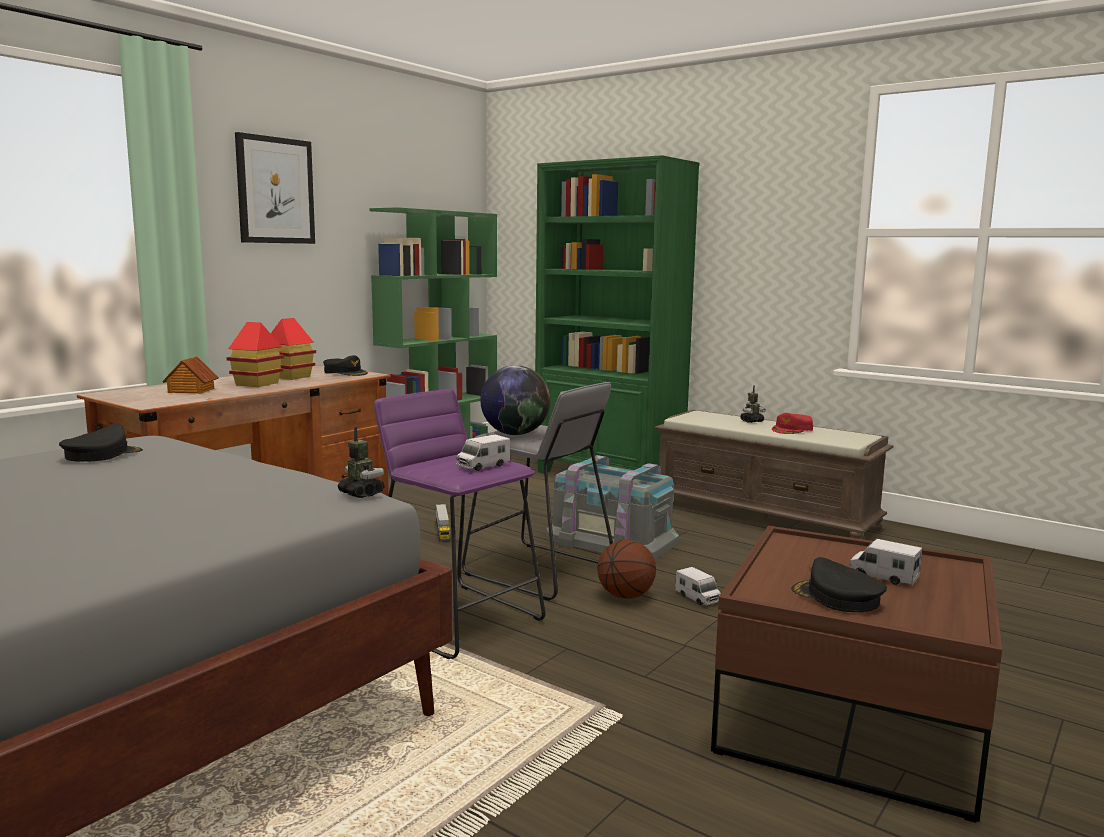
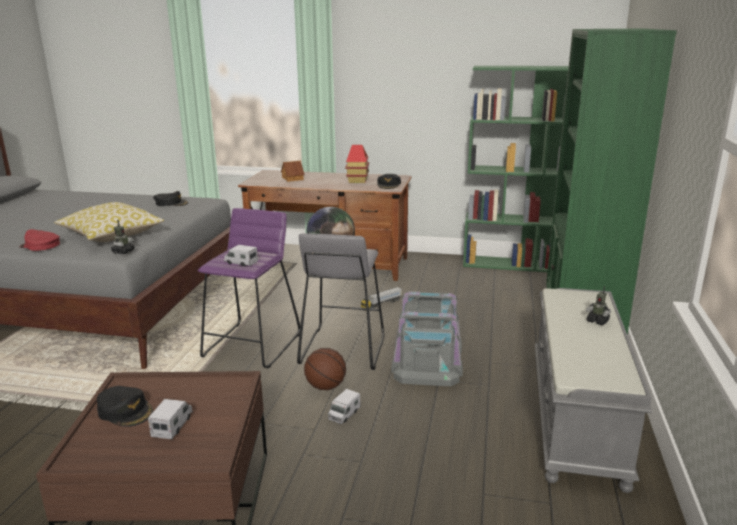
camera: 65 degrees right, 10 degrees up
(234, 494) = (111, 235): none -> pillow
(257, 384) = (326, 182): toy house -> none
(275, 190) = (398, 57): picture -> none
(765, 516) = (577, 415): brown bench -> grey bench
(792, 429) = (590, 343): red cap -> red cap (40, 246)
(836, 597) = (125, 411): black cap -> black cap turned 105 degrees clockwise

